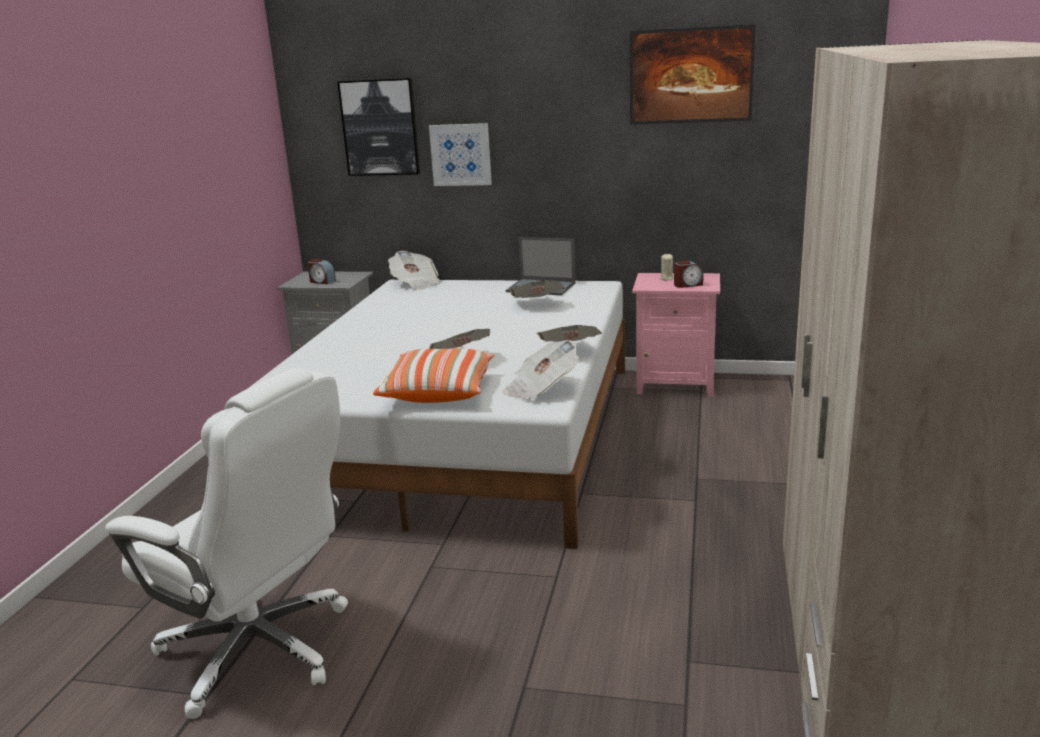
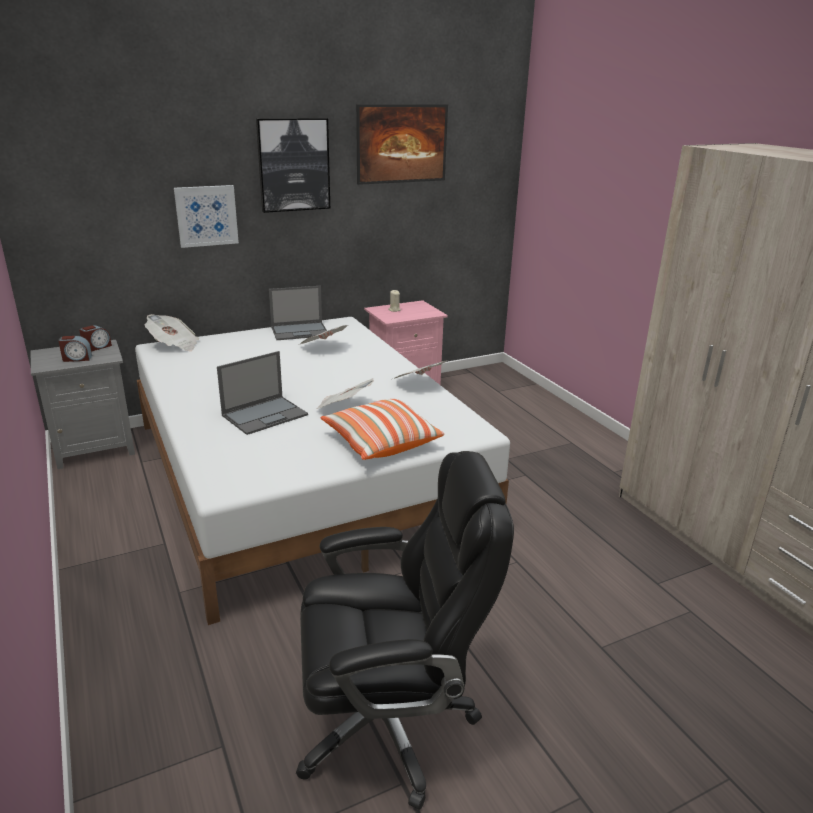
camera: 40 degrees left, 5 degrees up
(259, 650) = (389, 722): white office chair -> black office chair
(380, 127) = (117, 191): picture -> picture (293, 165)
(387, 349) = (265, 415): none -> laptop
(541, 389) = (453, 420): newspaper -> none
(687, 285) = (418, 313): alarm clock -> alarm clock (97, 347)

